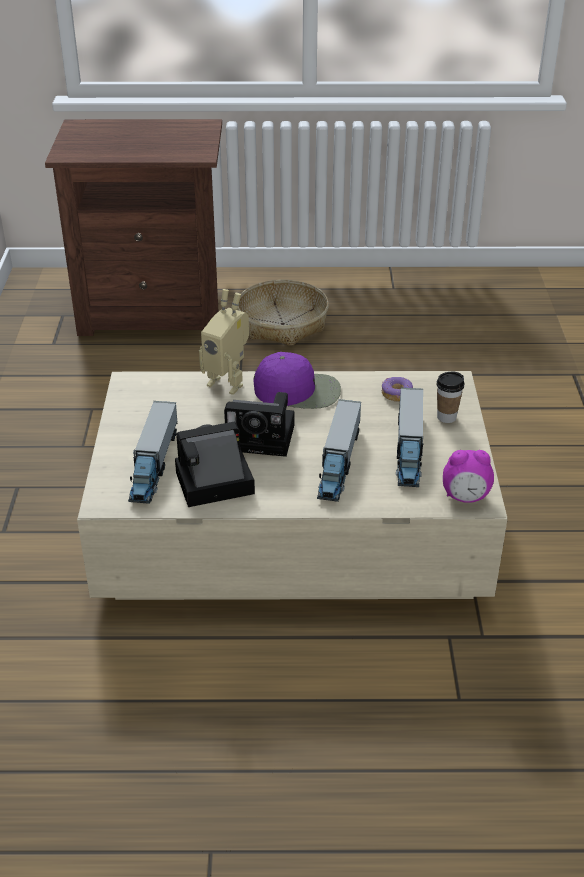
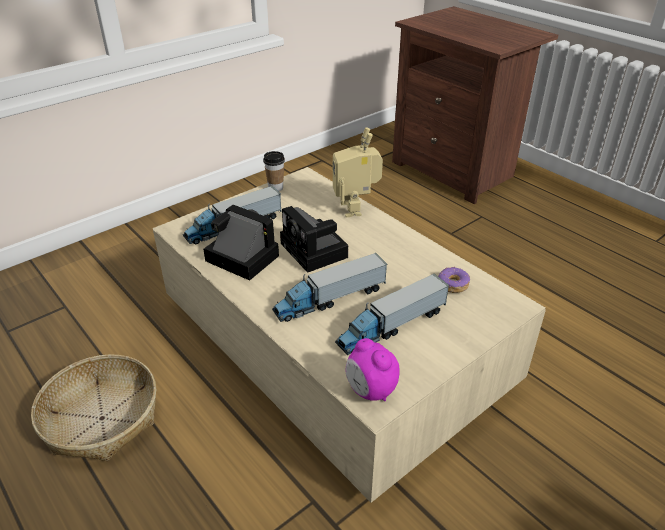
camera: 50 degrees right, 0 degrees up
(283, 324) = (528, 219): basket -> basket (102, 419)
(298, 390) = (389, 239): purple cap -> none
(446, 417) = (462, 325): cup -> cup (275, 188)

